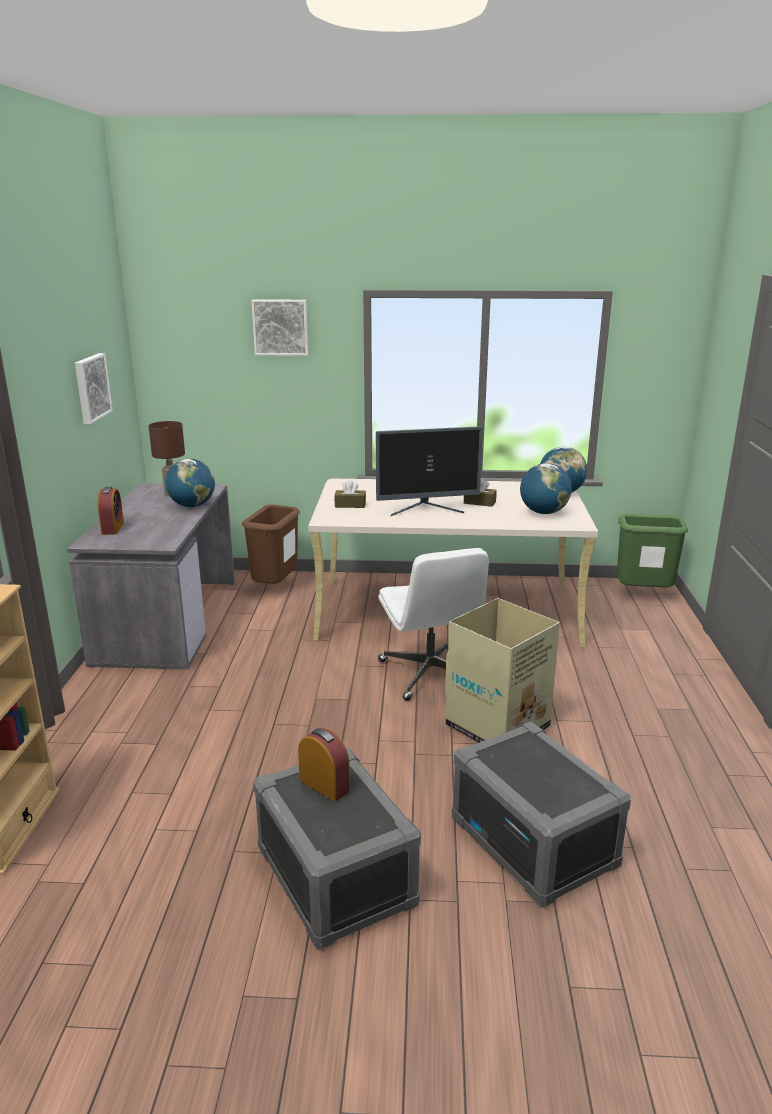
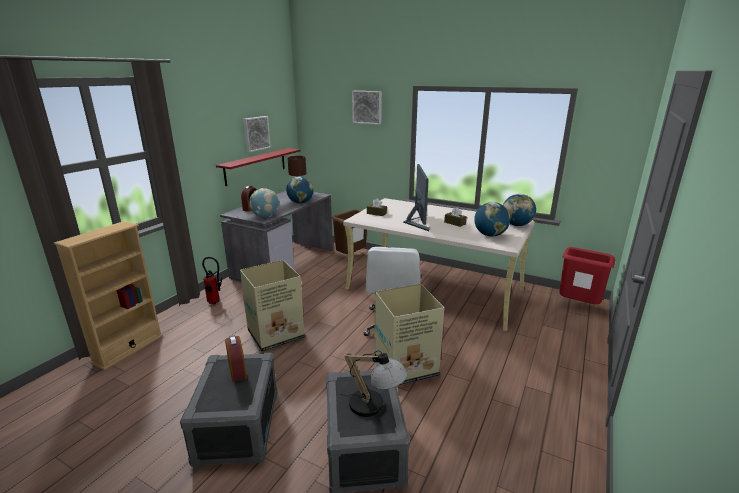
camera: 25 degrees right, 0 degrees up
(96, 449) = (256, 166): none -> red shelf
(103, 713) = (215, 303): none -> fire extinguisher
(161, 538) = (265, 216): none -> globe
(267, 733) = (277, 334): none -> cardboard box
(427, 509) = (417, 222): monitor -> monitor turned 105 degrees counterclockwise
(557, 772) = (375, 407): none -> table lamp
(643, 595) = (578, 306): green trash can -> red trash can

